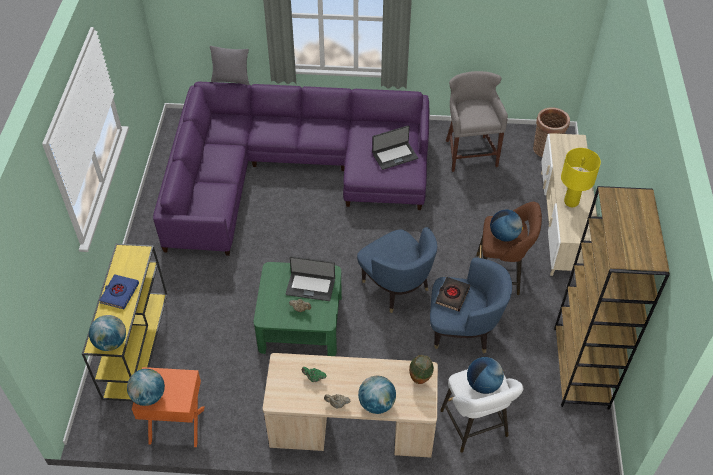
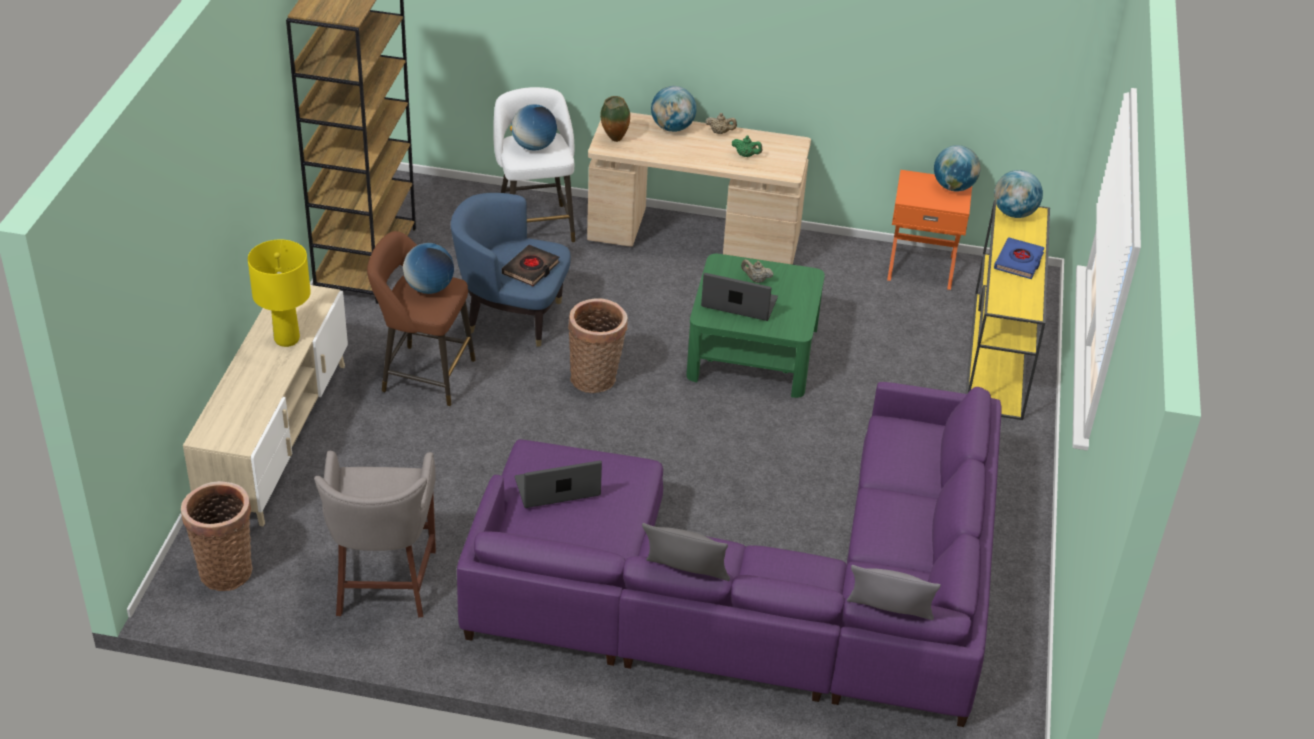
camera: 175 degrees left, 10 degrees down
(323, 85) = (684, 578): none -> grey pillow
(396, 287) = (596, 379): blue armchair -> basket

